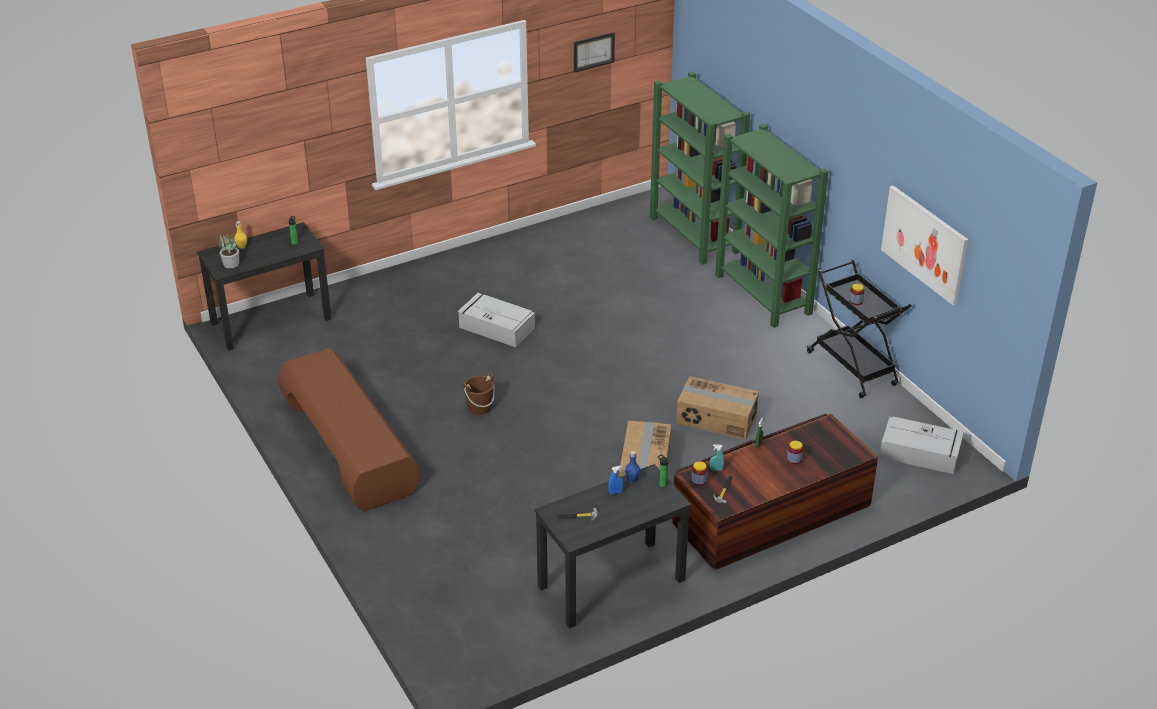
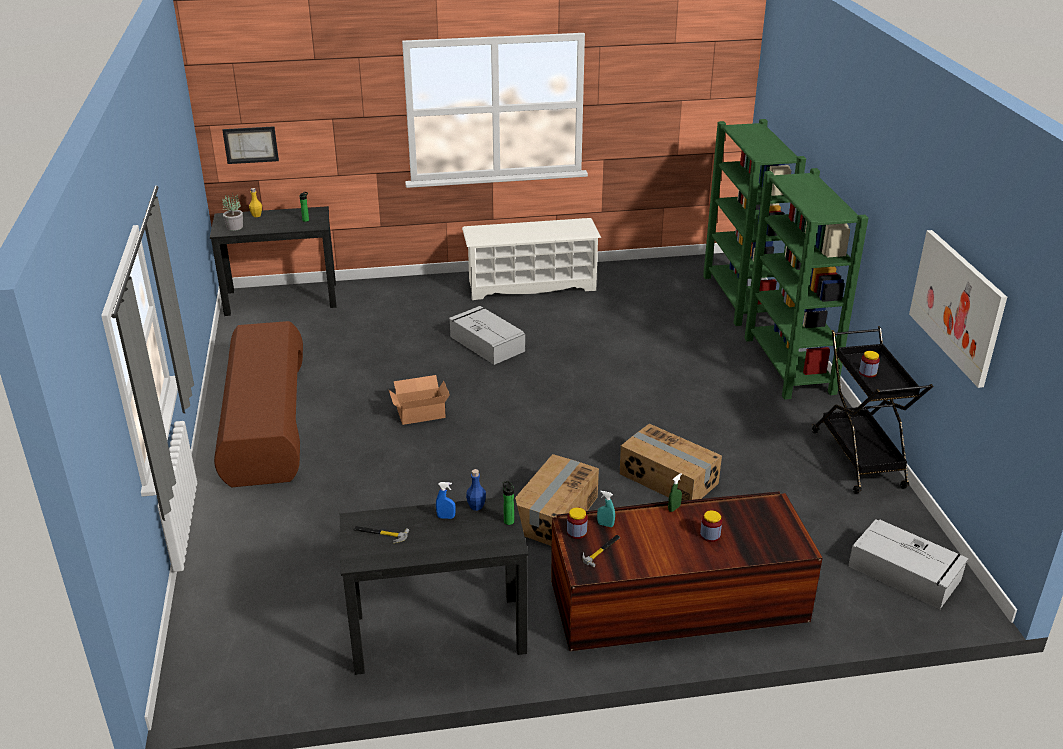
camera: 20 degrees right, 5 degrees down
(479, 407) = (419, 412): brown bucket -> cardboard box
(500, 258) = (531, 285): none -> white shoe rack
(593, 52) = (661, 84): picture -> picture (251, 145)

